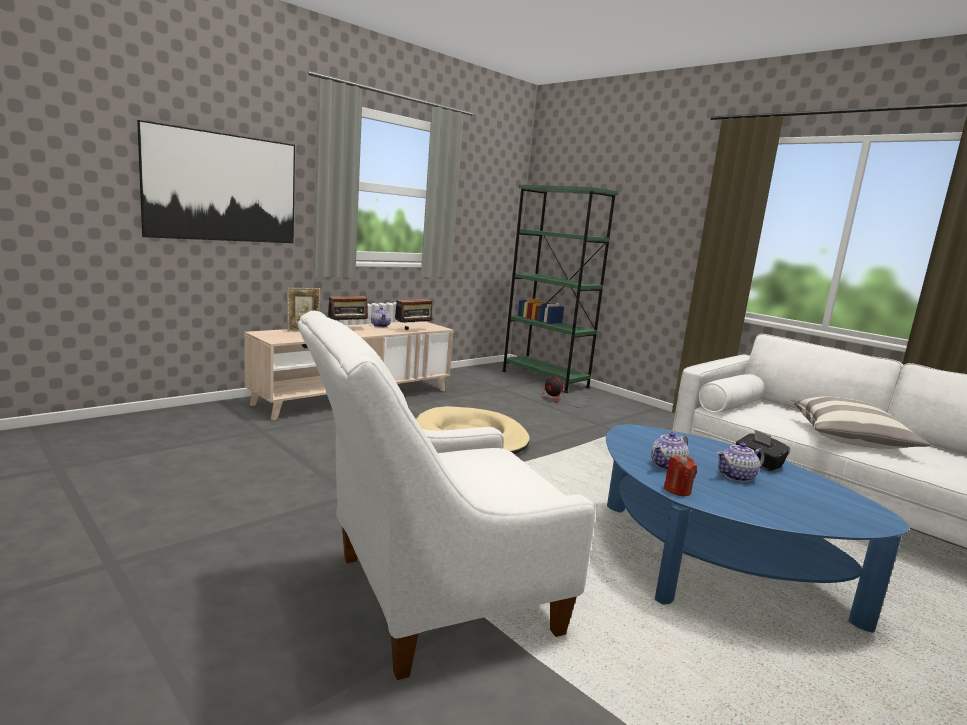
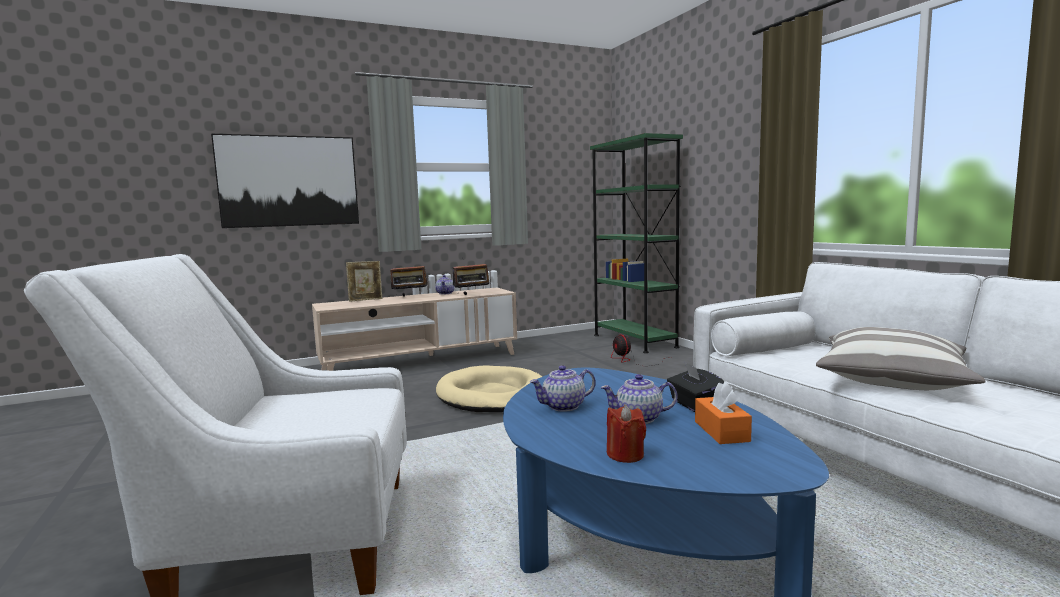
camera: 20 degrees right, 5 degrees down
(677, 490) = (534, 430): red candle -> red candle (625, 455)
(804, 487) = (721, 431): none -> orange tissue box

